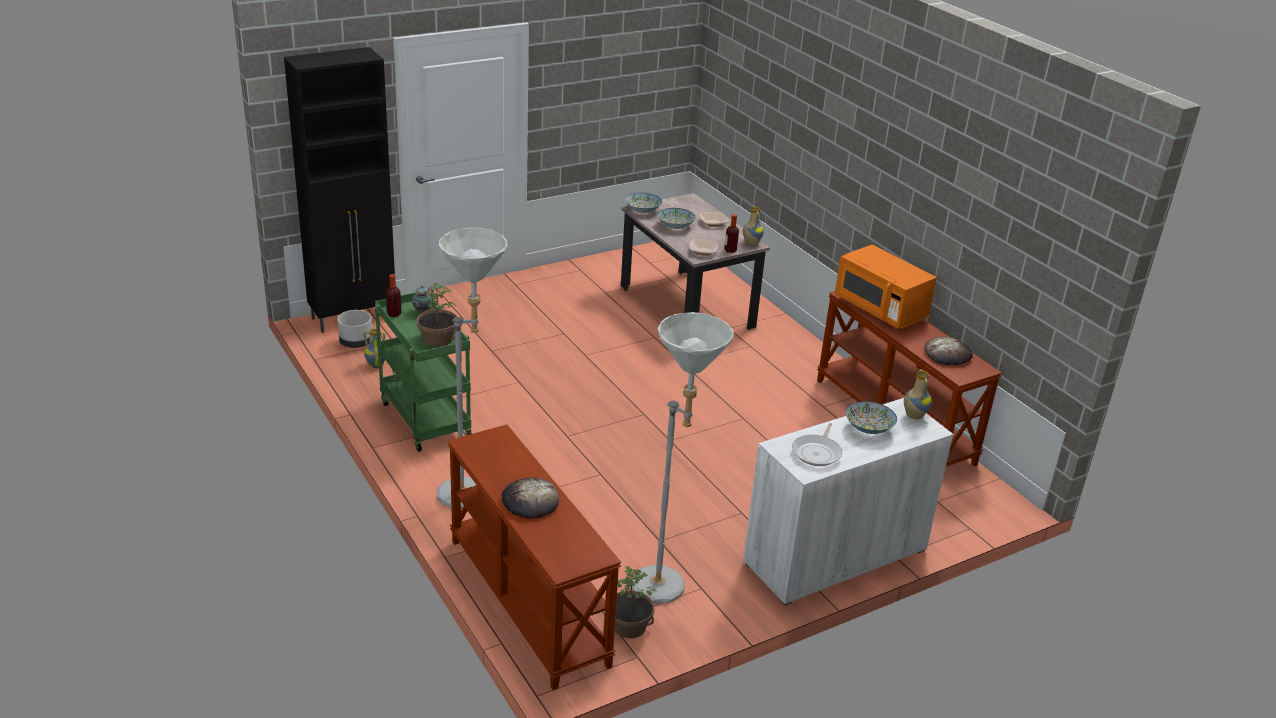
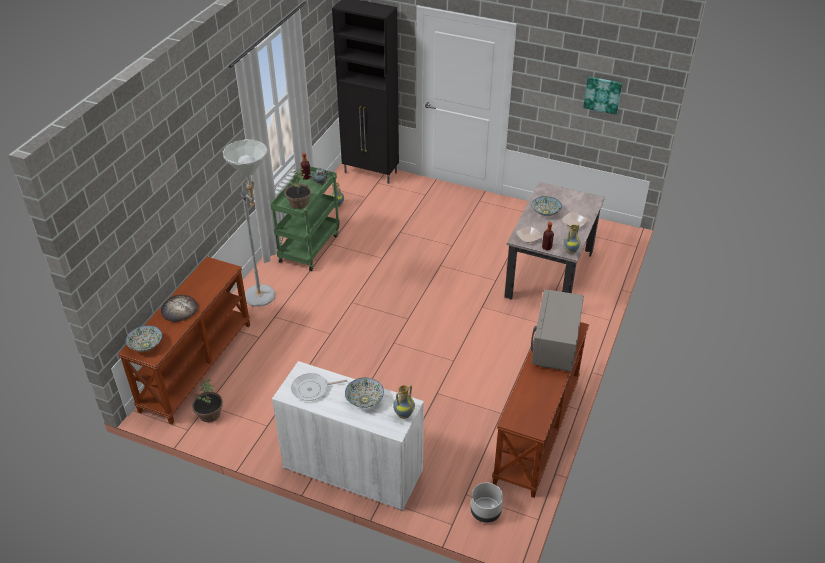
camera: 55 degrees right, 10 degrees up
(356, 343) = (348, 188): grey planter -> grey planter (485, 512)
(634, 81) = (602, 94): none -> picture
(642, 210) = (546, 191): bowl -> bowl (146, 345)
(667, 591) = (252, 413): grey floor lamp -> none
(880, 309) = (555, 345): orange microwave -> grey microwave
(947, 354) = (534, 402): bread -> none

